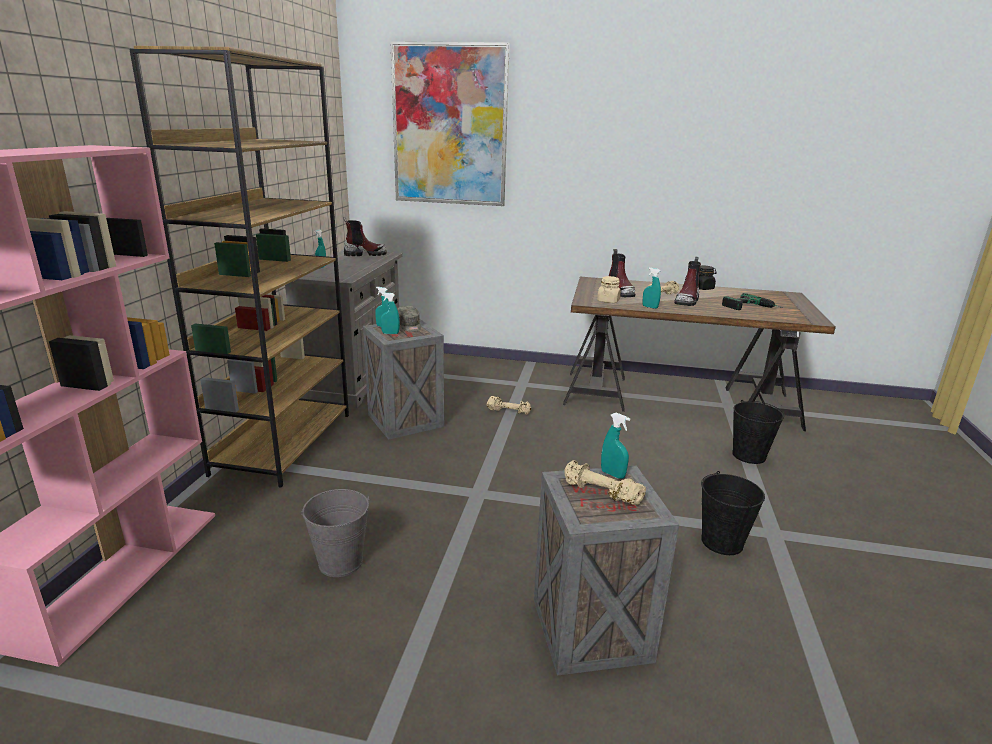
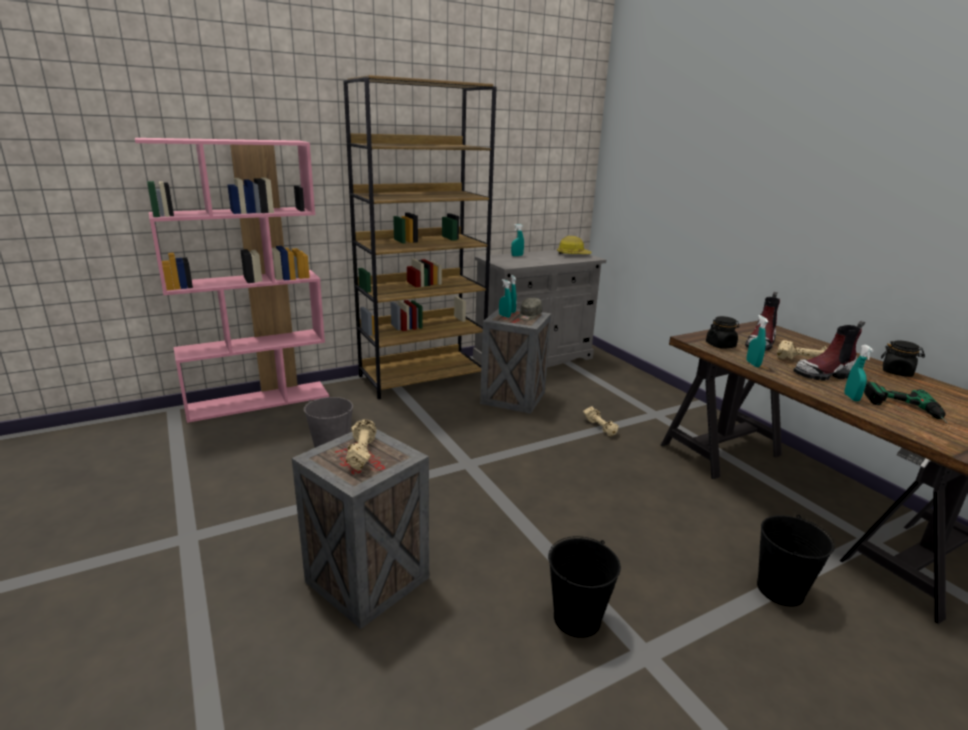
camera: 50 degrees right, 0 degrees up
(365, 254) = (573, 254): boot -> hard hat
(449, 126) = (672, 141): picture -> none
(608, 301) = (720, 345): beige jar -> black jar
(612, 474) = (398, 450): turquoise spray bottle -> turquoise spray bottle (851, 397)

